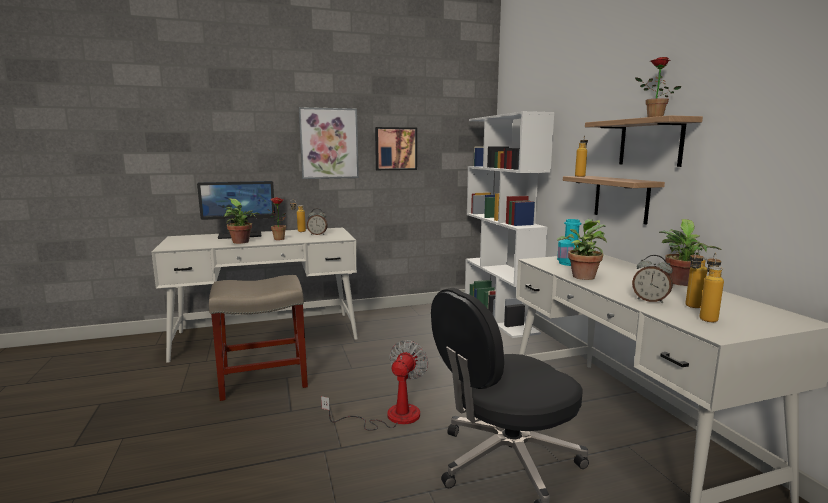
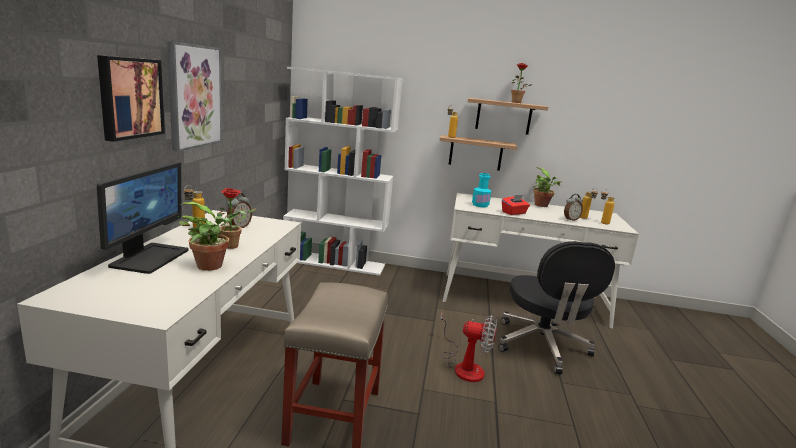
camera: 65 degrees left, 5 degrees up
(391, 417) = (464, 366): fan -> fan turned 150 degrees clockwise
(395, 148) = (241, 100): picture -> picture (130, 97)
(582, 276) = (514, 213): potted plant -> red tissue box

